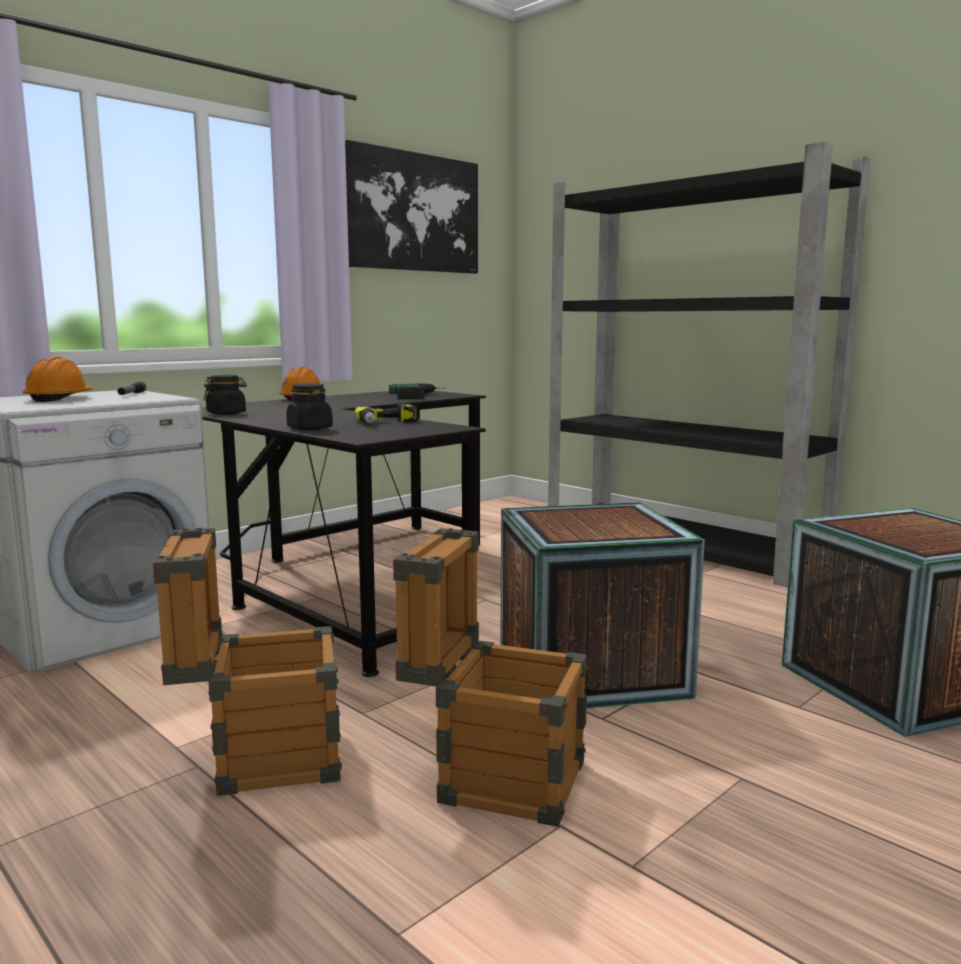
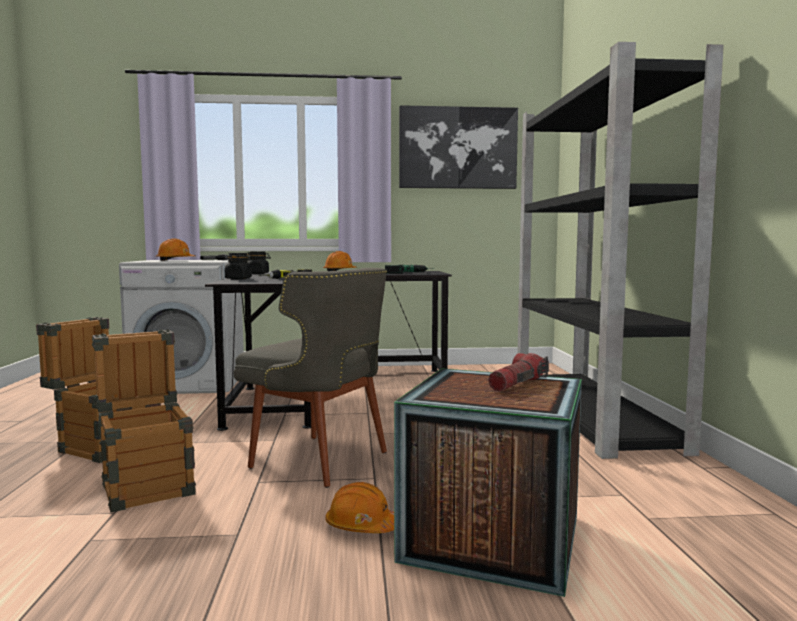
camera: 40 degrees right, 5 degrees down
(590, 670) = (319, 460): crate -> grey chair
(805, 718) = (362, 526): none -> orange hard hat
(909, 523) = (518, 384): none -> flashlight

